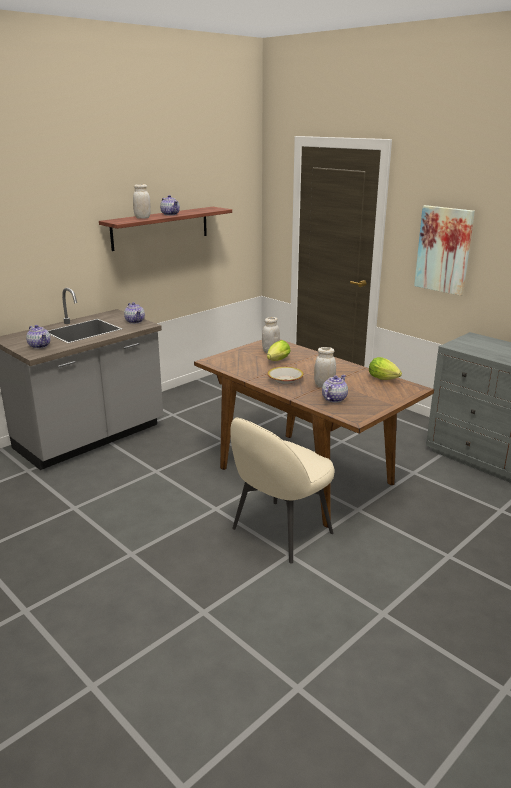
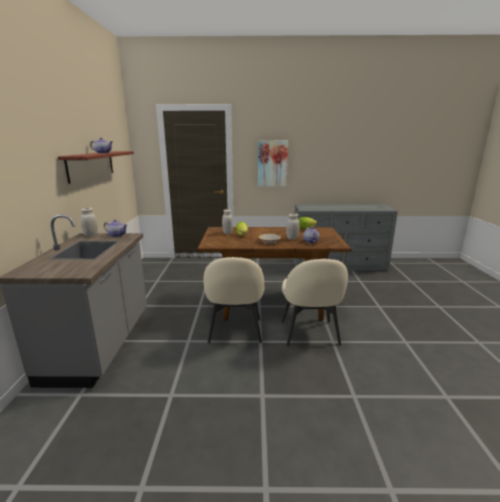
camera: 45 degrees left, 5 degrees down
(39, 346) = (72, 267): teapot -> none
(142, 218) = (90, 154): white jar -> white jar (91, 235)
(210, 485) = (235, 331): none -> beige chair

